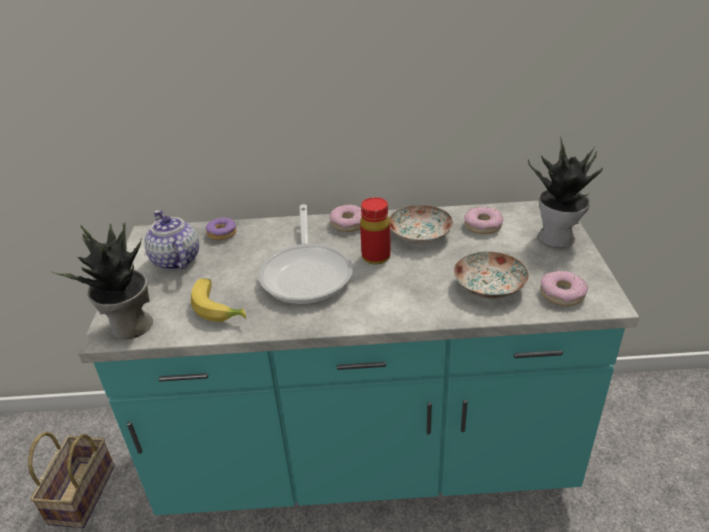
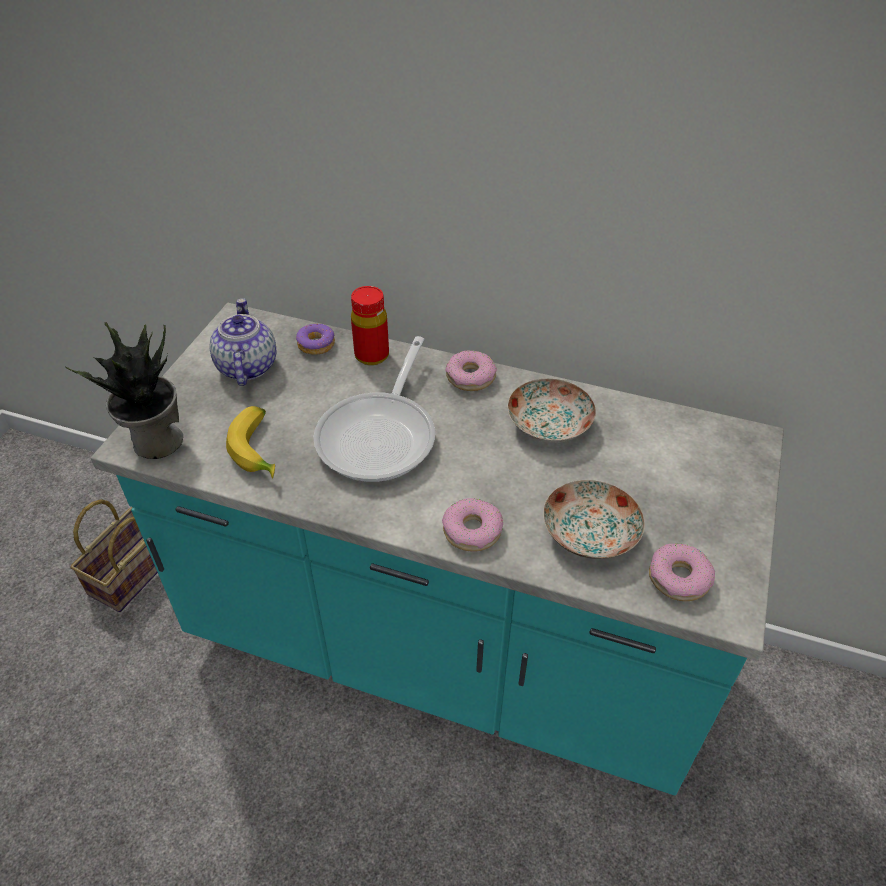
camera: 20 degrees right, 10 degrees up
(376, 257) = (475, 439): red bottle -> red bottle (372, 355)
(482, 225) = (639, 435): donut -> donut (472, 530)
(557, 238) = (729, 489): potted plant -> none

